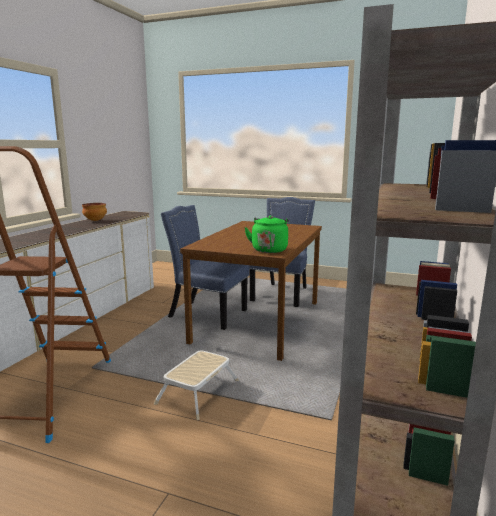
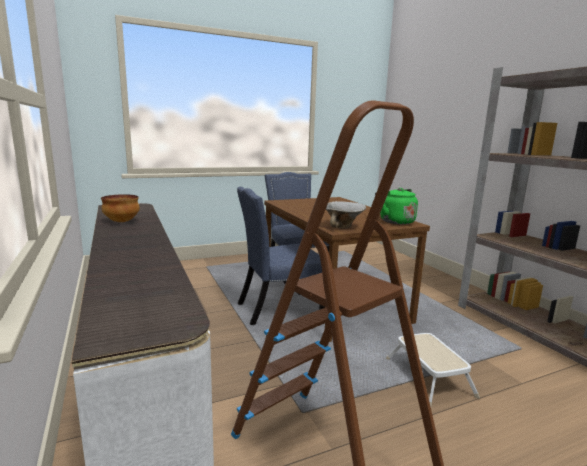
camera: 45 degrees left, 0 degrees up
(208, 245) = (343, 227): none -> bowl

